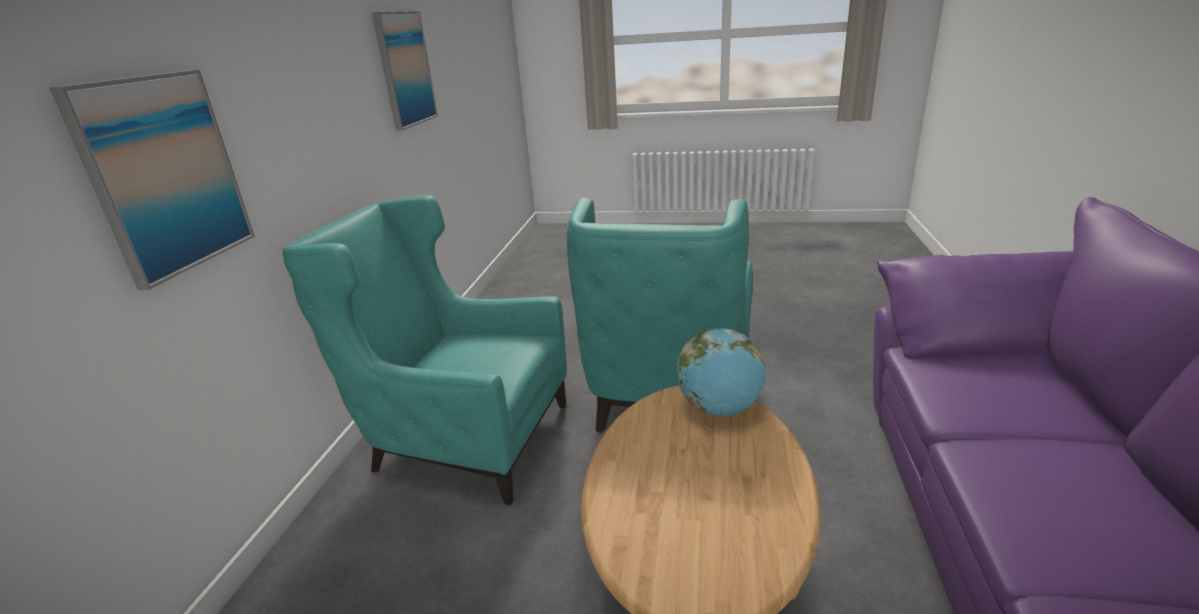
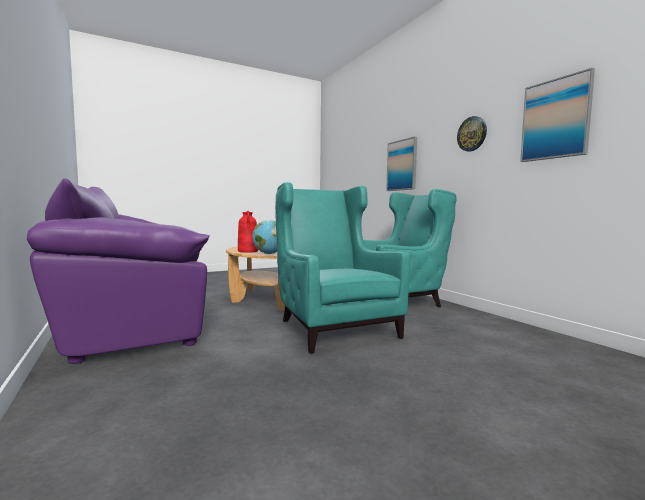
camera: 140 degrees right, 20 degrees down
(325, 79) = (472, 134): none -> wall clock
(757, 459) = (248, 251): none -> red vase

